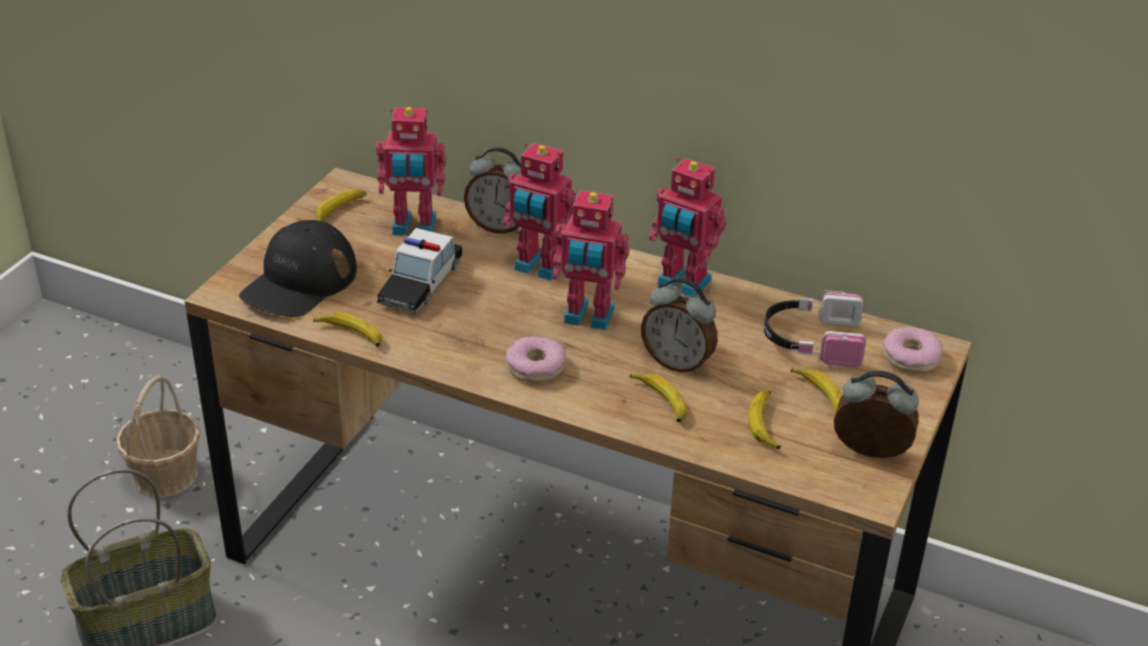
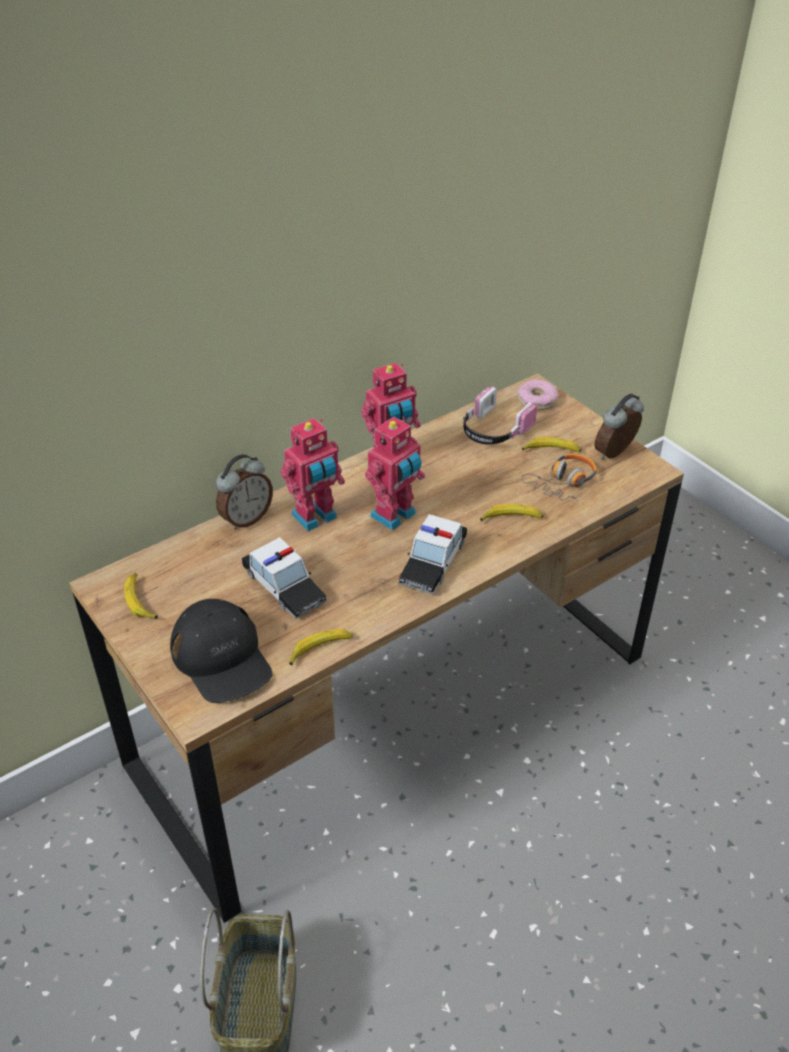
camera: 60 degrees left, 5 degrees up
(166, 474) = (85, 937): basket -> none
(414, 227) = (204, 565): toy robot -> none
(535, 367) = (433, 562): donut -> toy car
(677, 362) = (475, 495): alarm clock -> none
(765, 424) = (563, 483): banana -> headphones

